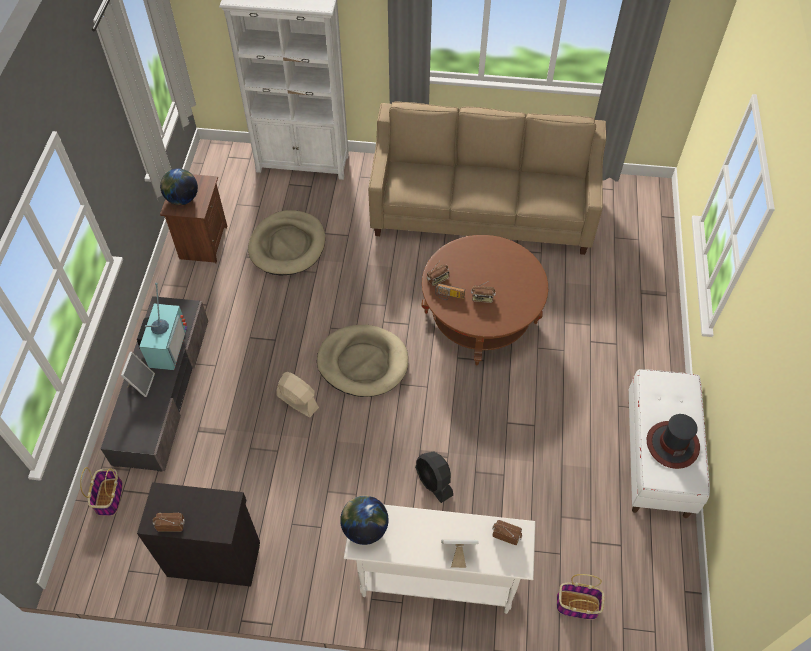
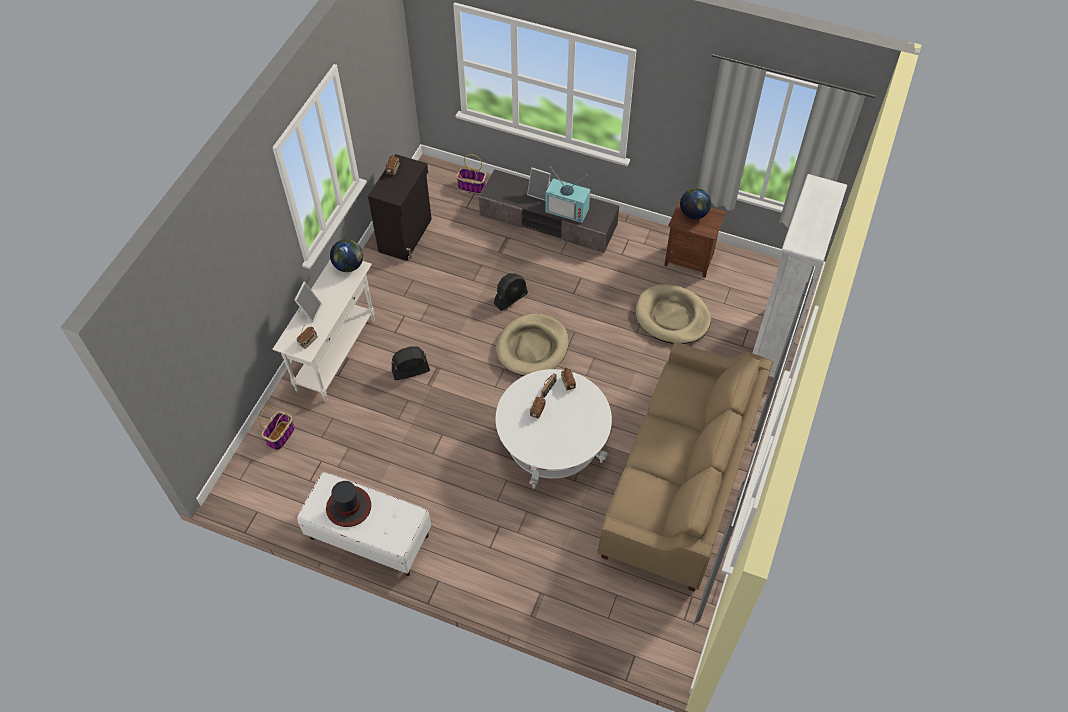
camera: 105 degrees right, 0 degrees up
(297, 401) = (511, 299): beige fan -> black fan
(480, 317) = (552, 444): brown coffee table -> white coffee table

